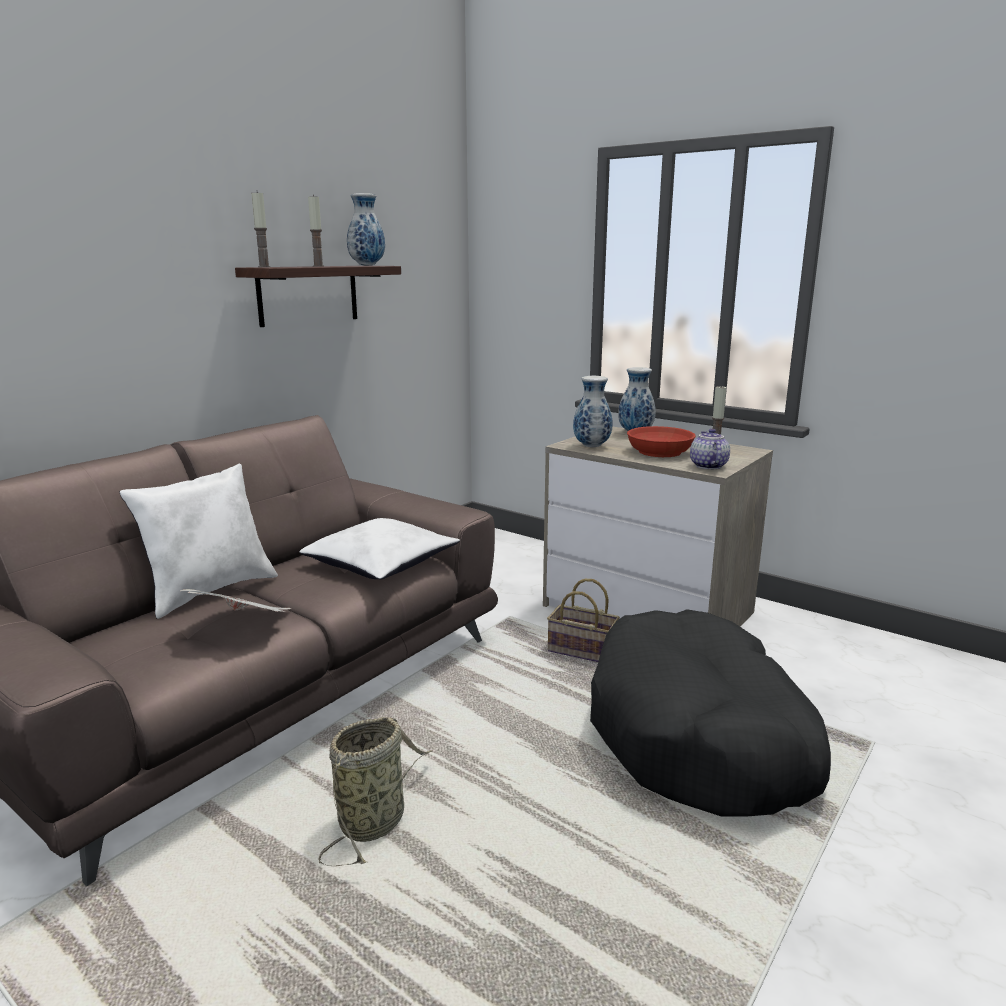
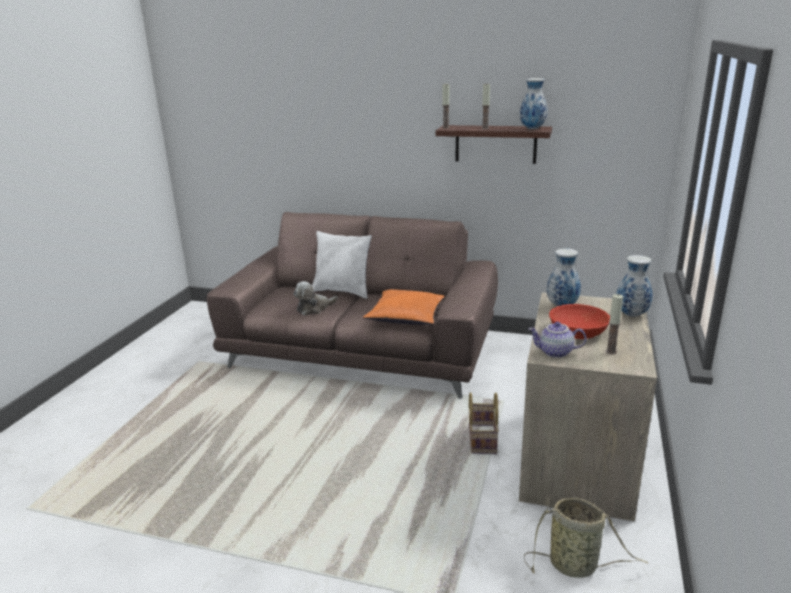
camera: 70 degrees right, 5 degrees up
(243, 625) = (314, 308): newspaper -> plush toy
(375, 820) = (283, 414): basket -> basket (576, 566)
(381, 563) = (406, 316): white pillow -> orange pillow
(700, 736) = (408, 508): black dog bed -> none
(707, 466) = (555, 352): teapot -> teapot turned 150 degrees counterclockwise

